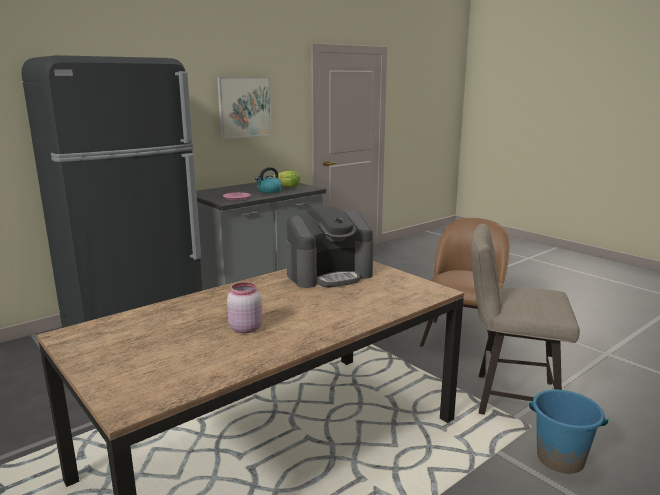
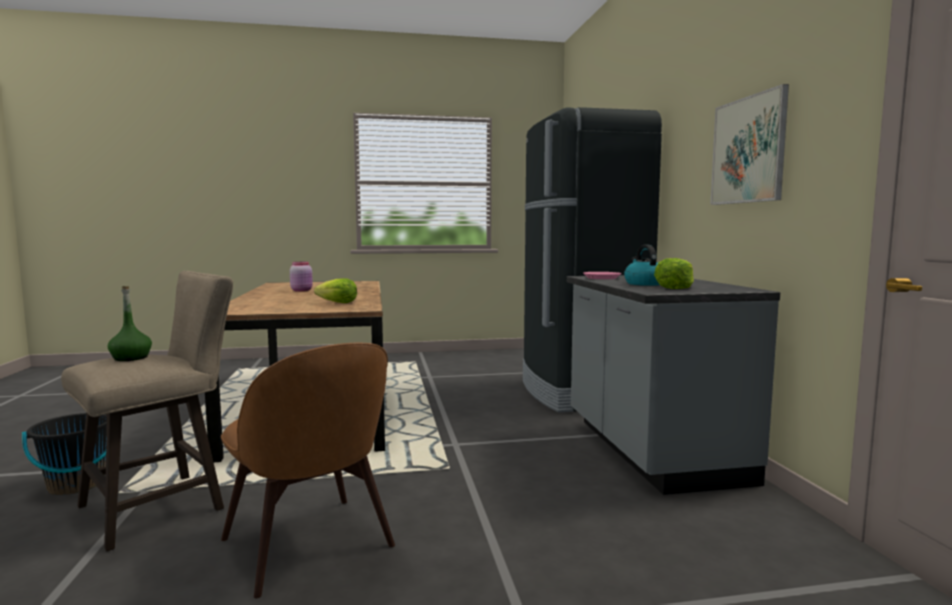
camera: 120 degrees right, 10 degrees down
(329, 274) = (338, 303): coffee machine -> lettuce
(534, 297) = (131, 358): none -> green bottle
(560, 458) = (76, 485): blue bucket -> black bucket

